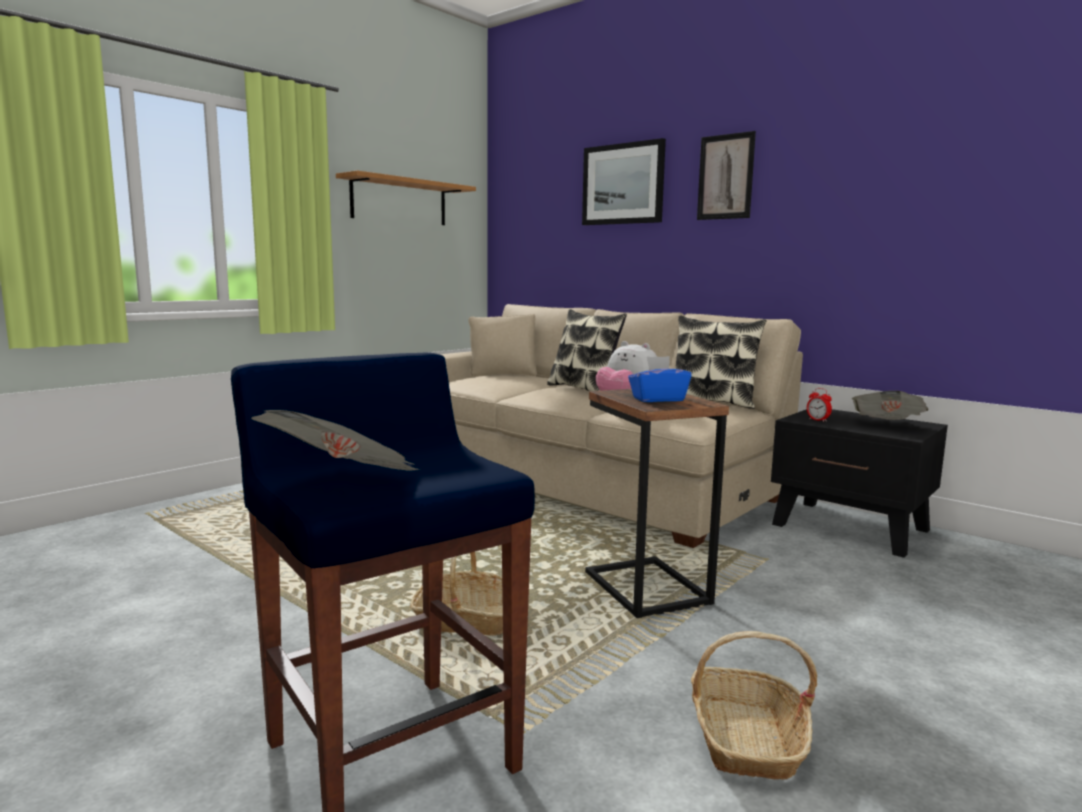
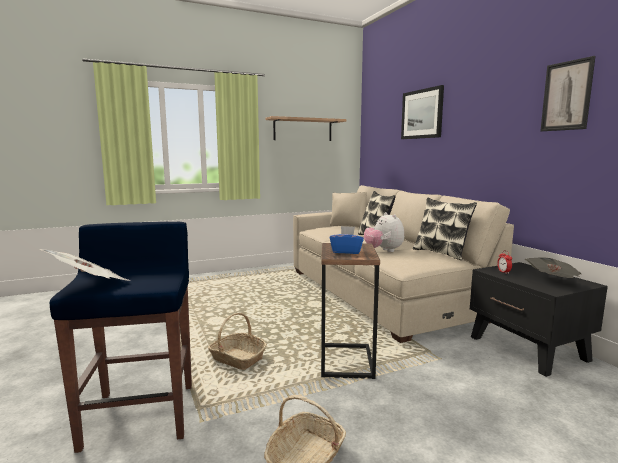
camera: 25 degrees right, 0 degrees up
(725, 177) = (475, 107): picture -> picture (566, 96)

